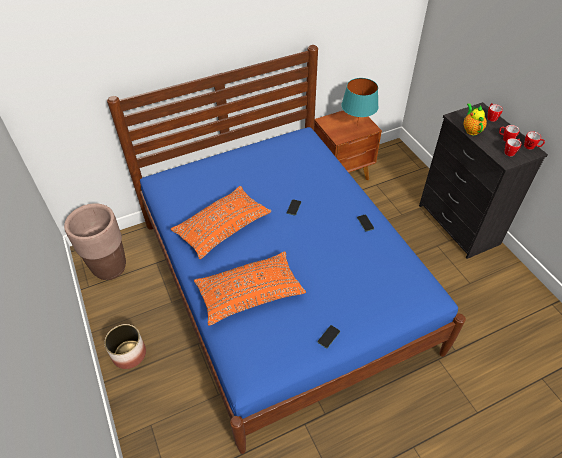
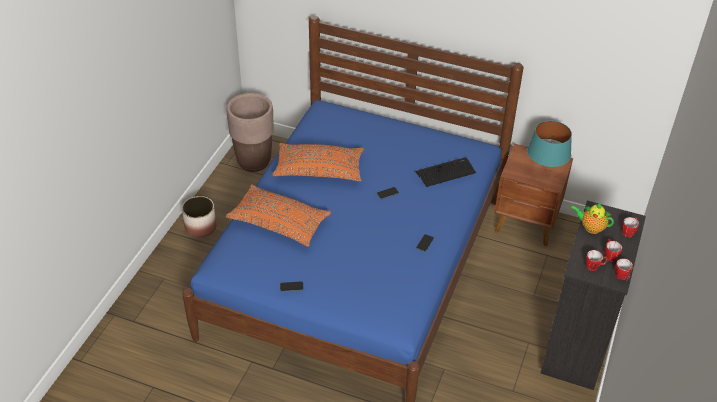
camera: 45 degrees right, 5 degrees down
(309, 165) = (446, 172): none -> keyboard
(471, 130) = (590, 227): teapot -> teapot turned 105 degrees counterclockwise

